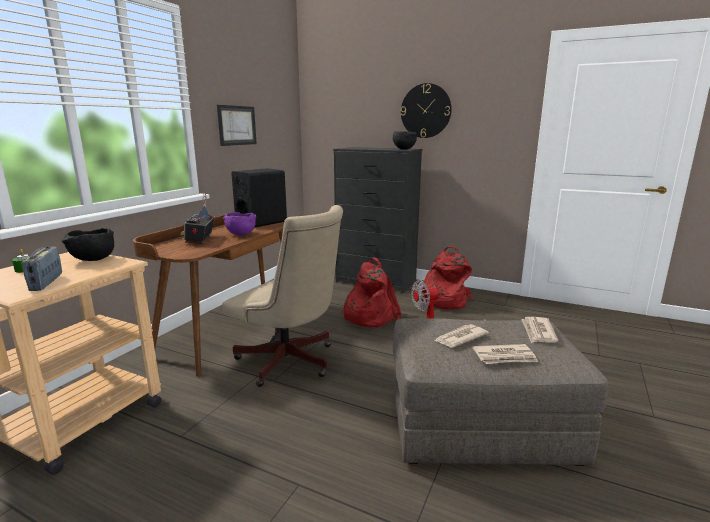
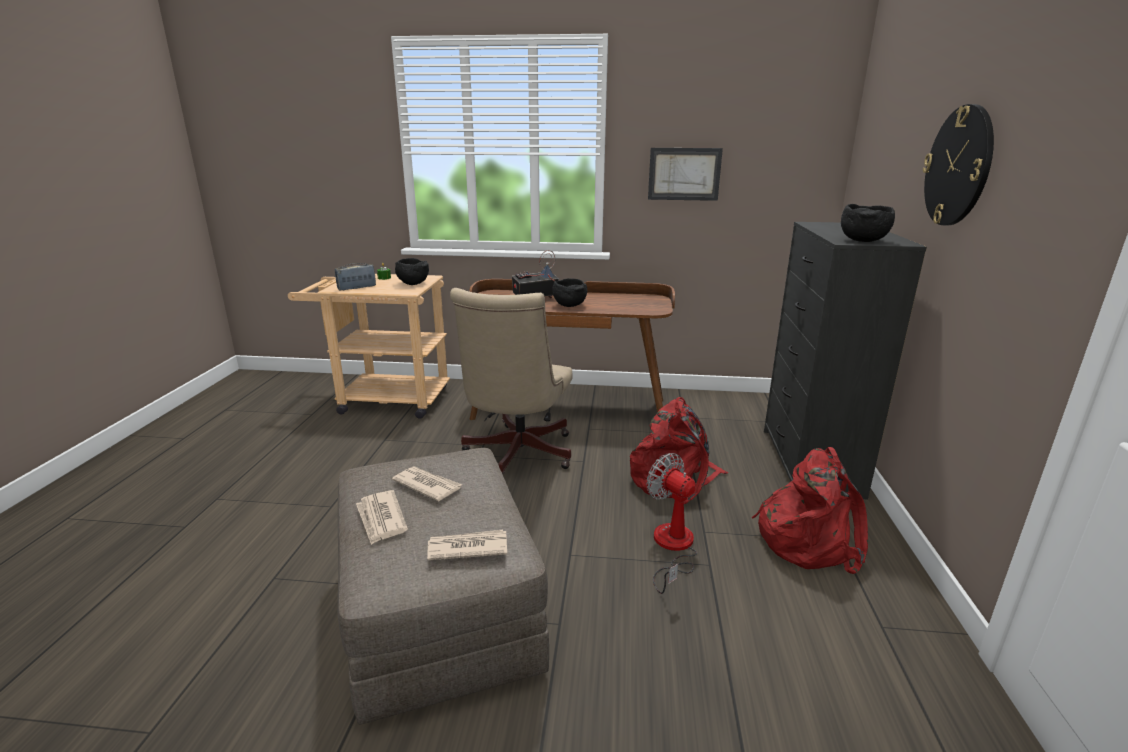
camera: 70 degrees right, 5 degrees up
(240, 234) = (569, 305): purple bowl -> black bowl
(261, 222) = (633, 302): black speaker -> none

